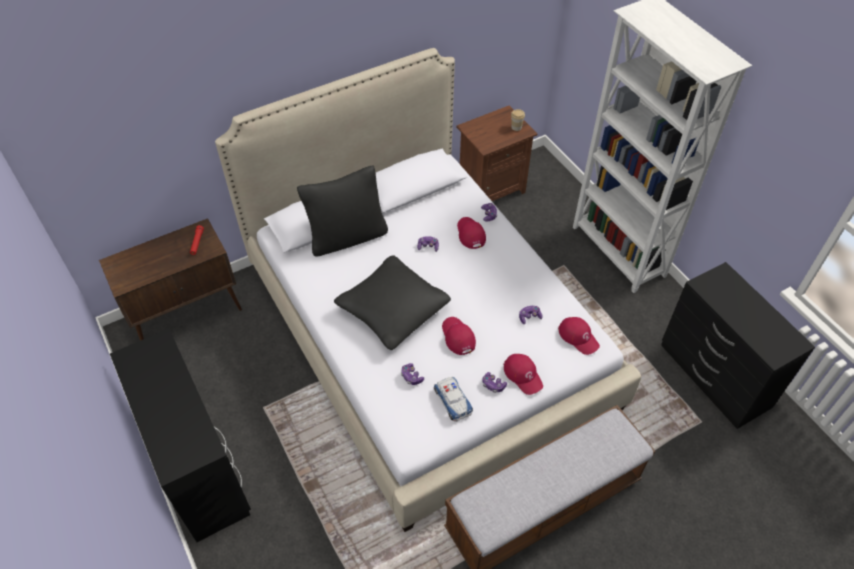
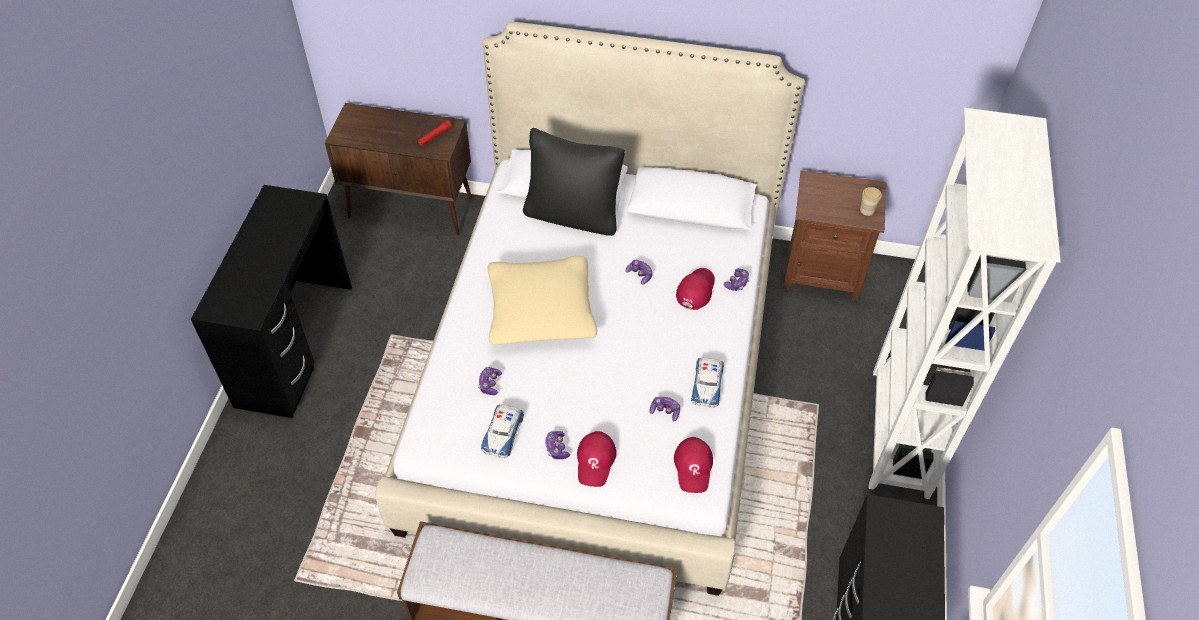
camera: 40 degrees right, 0 degrees up
(393, 309) = (541, 311): black pillow -> beige pillow
(457, 337) = (573, 379): red cap -> none
(535, 285) = (707, 385): none -> toy car

